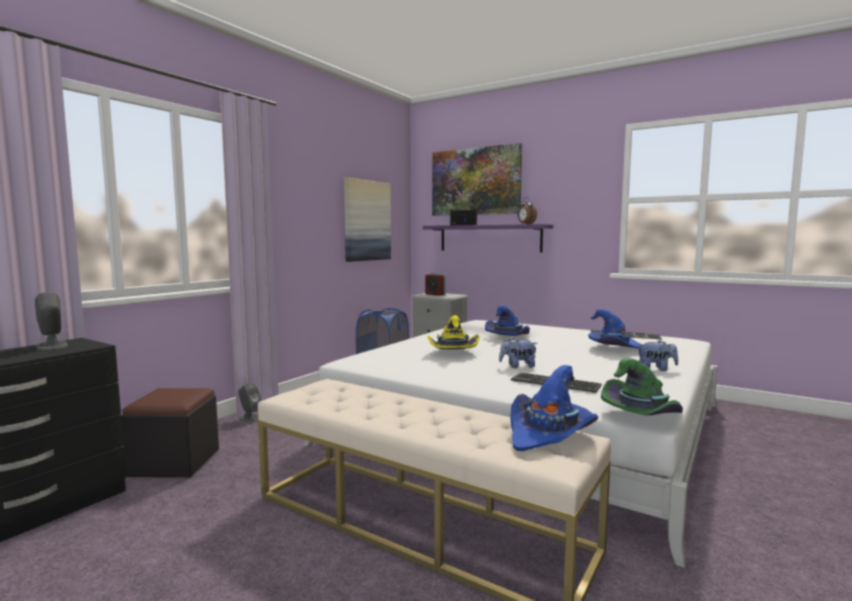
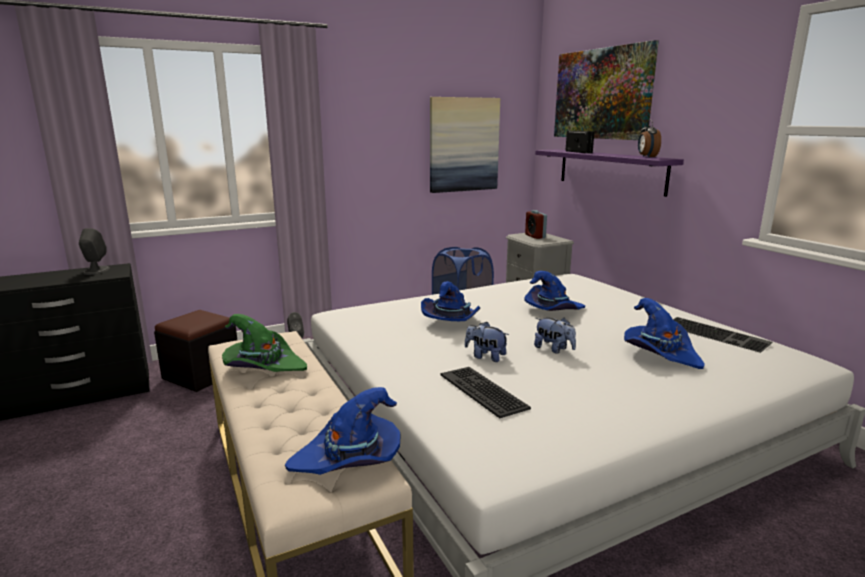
camera: 30 degrees right, 10 degrees up
(452, 352) = (451, 320): yellow hat -> blue hat
(642, 414) = (494, 467): green hat -> green hat (263, 366)
(656, 369) = (658, 401): plush toy -> plush toy (554, 349)

